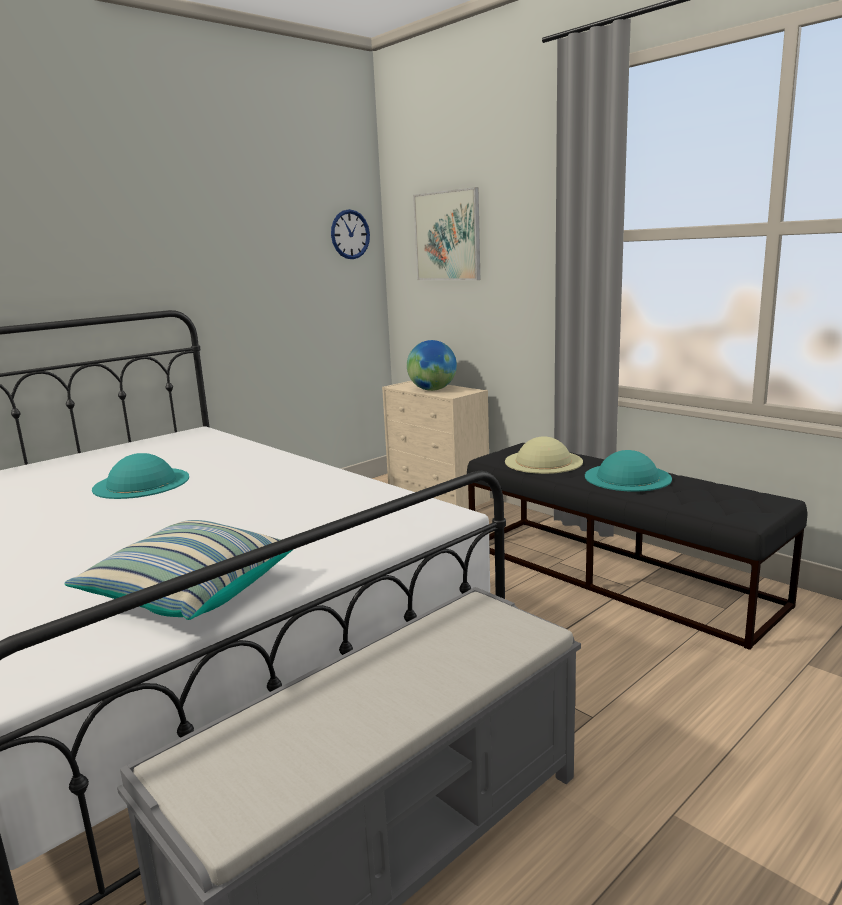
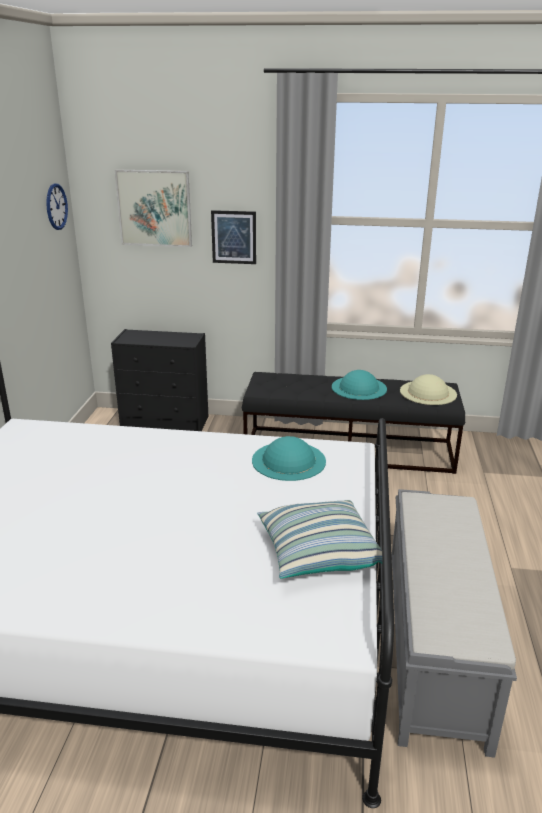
camera: 40 degrees left, 10 degrees up
(141, 483) = (92, 490): turquoise hat -> turquoise hat (288, 460)
(432, 390) = (161, 340): globe -> none
(439, 496) = (166, 422): beige dresser -> black dresser
(521, 266) = (234, 237): none -> picture
(543, 461) = (295, 386): beige hat -> beige hat (428, 392)

